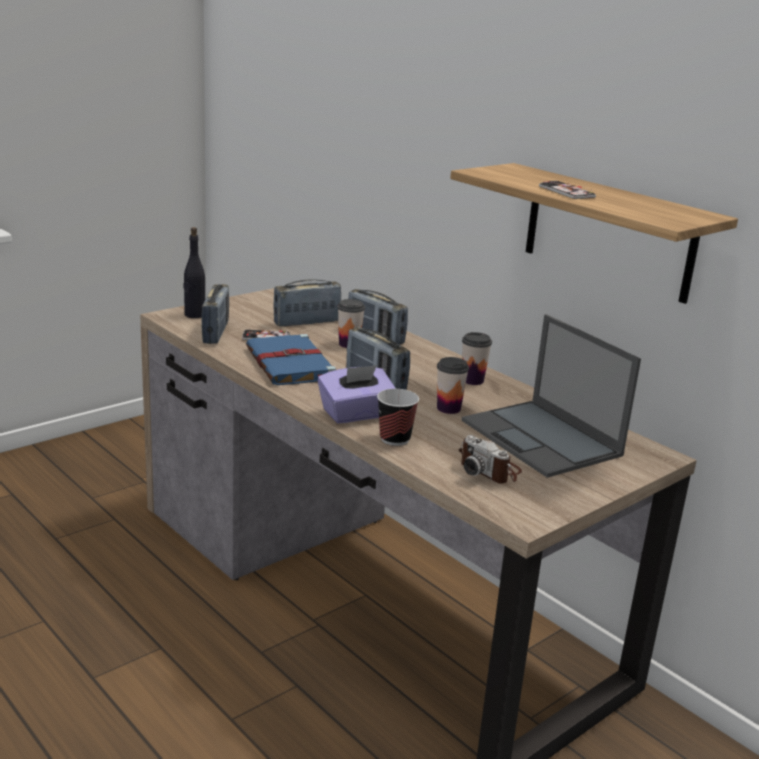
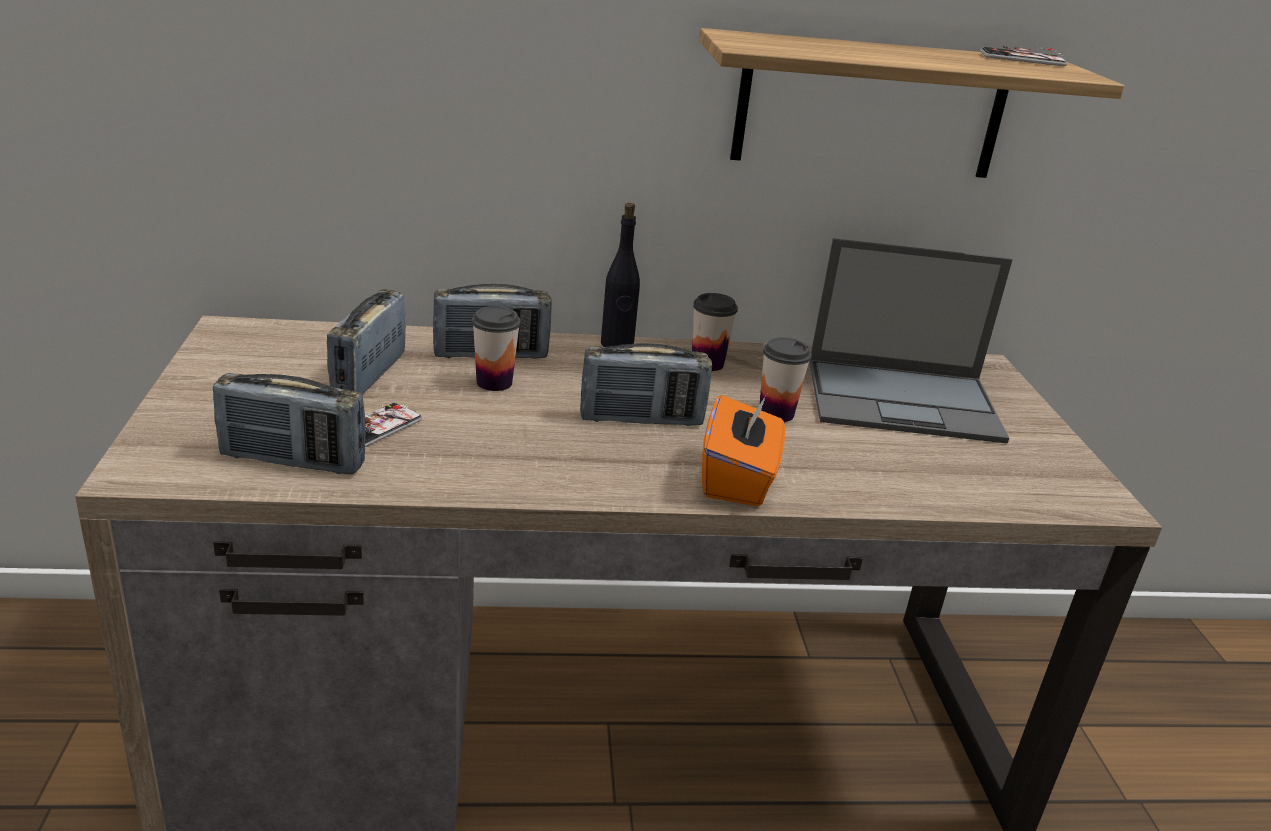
camera: 55 degrees left, 5 degrees up
(194, 315) = (180, 447): black bottle -> black bottle (617, 344)
(216, 333) = (293, 460): radio -> radio turned 150 degrees clockwise
(290, 365) = (511, 454): blue book -> none
(356, 414) = (738, 479): purple tissue box -> orange tissue box
(395, 439) = (839, 487): cup -> none
(490, 470) = (968, 466): camera -> none
(566, 192) = (903, 58): phone -> phone (1022, 59)

